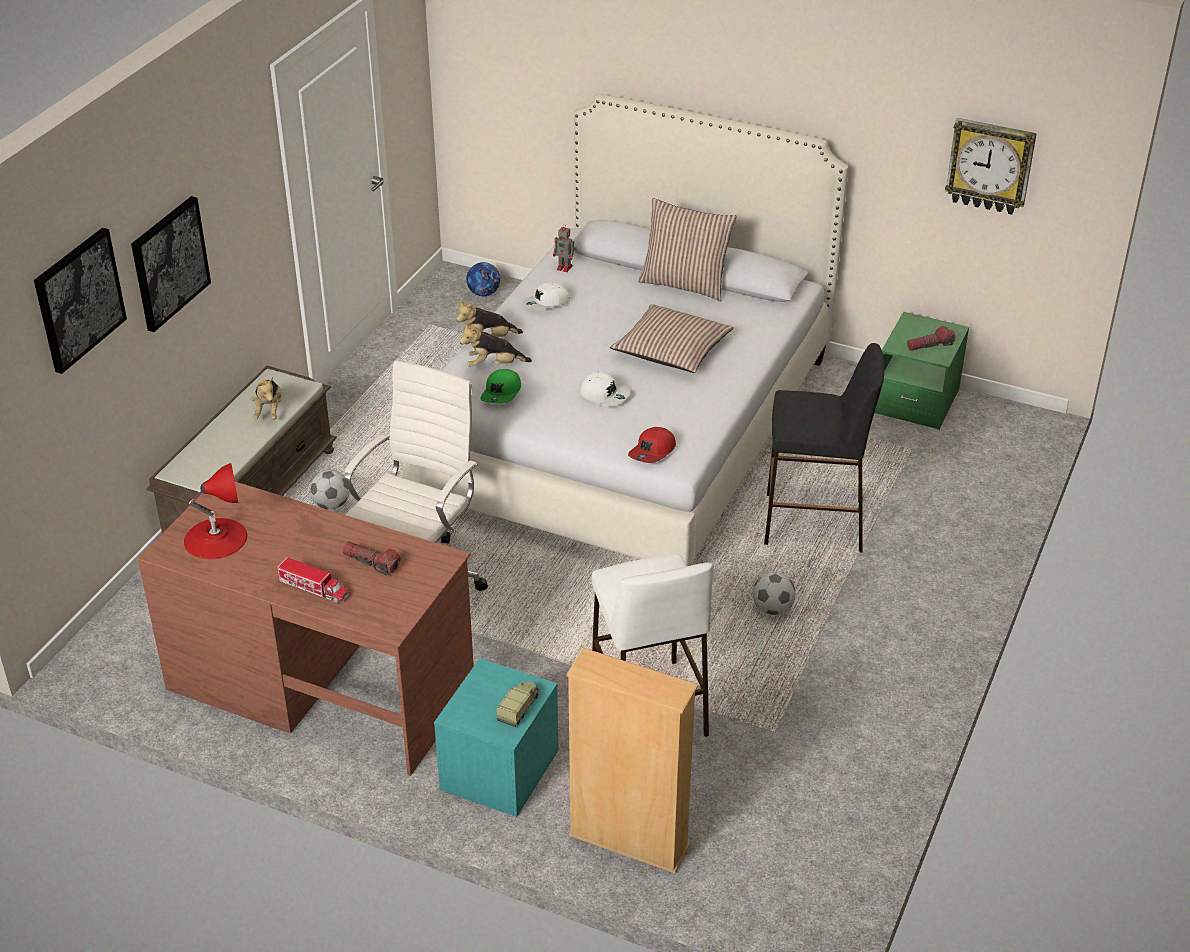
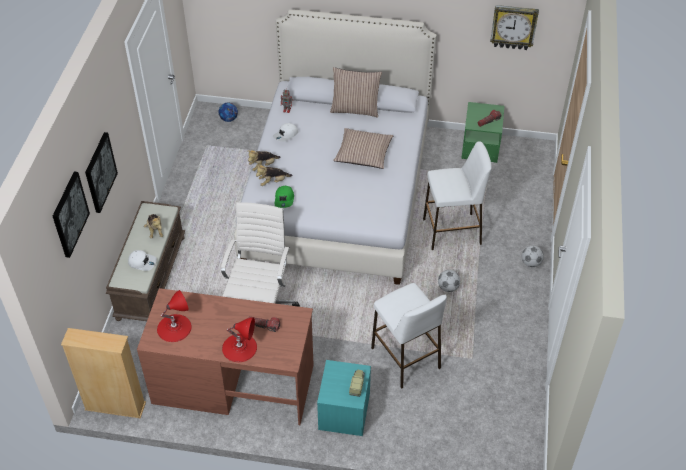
camera: 15 degrees left, 10 degrees up
(313, 588) = (239, 347): toy truck -> red table lamp
(331, 505) = (196, 272): football -> football (531, 263)
(605, 395) = (339, 189): white cap -> white cap (142, 262)
(628, 841) = (422, 436): beige bookcase -> beige bookcase (115, 406)
(653, 452) = (376, 221): red cap -> none
(814, 522) = (452, 231): black stool -> white stool

